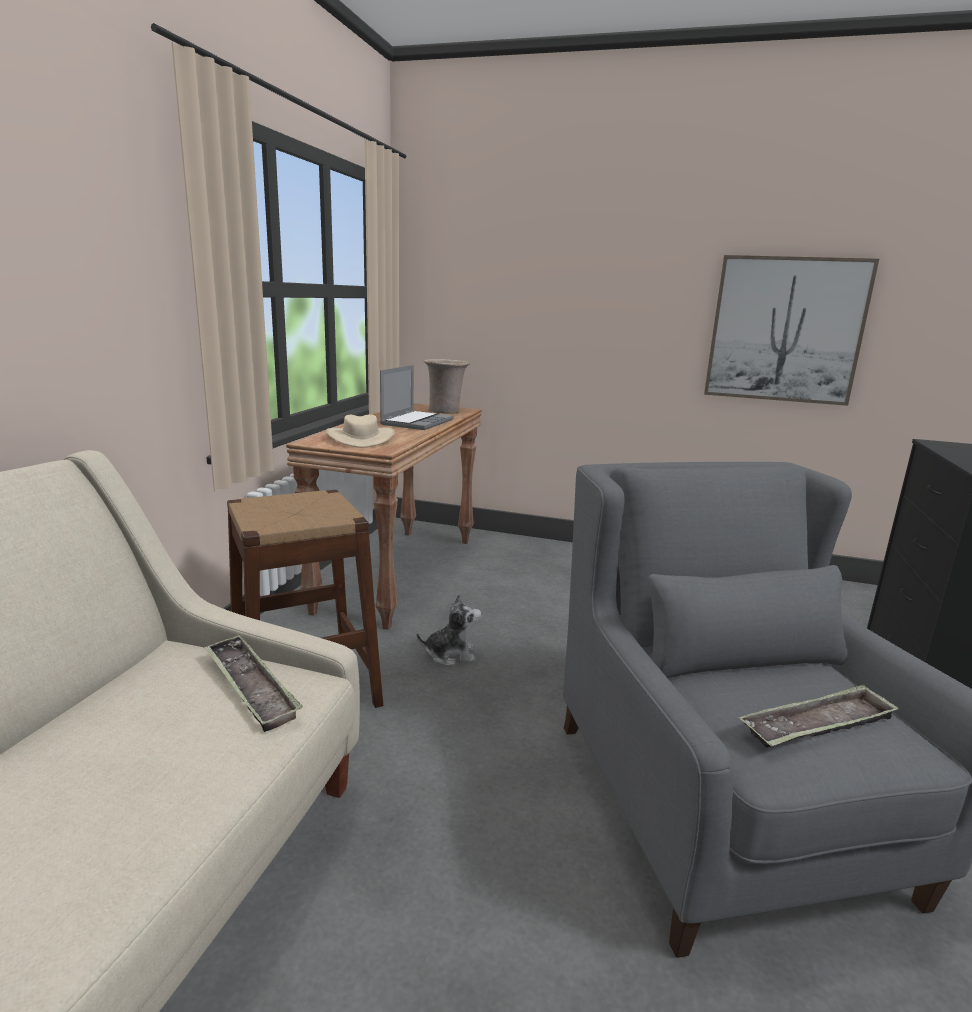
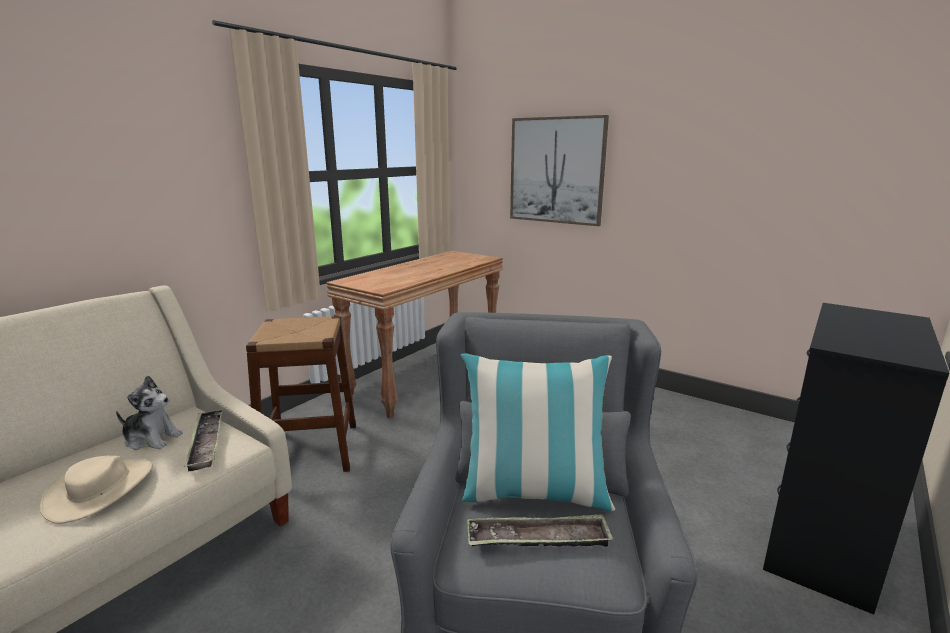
camera: 20 degrees right, 0 degrees up
(361, 438) = (379, 279): beige hat -> beige hat (101, 489)
(417, 422) = (437, 267): laptop -> none
(445, 411) = (472, 258): beige vase -> none
(450, 655) = (419, 443): plush toy -> plush toy (152, 439)
(757, 676) = (534, 493): none -> pillow
(785, 330) = (752, 196): picture -> picture (556, 170)

